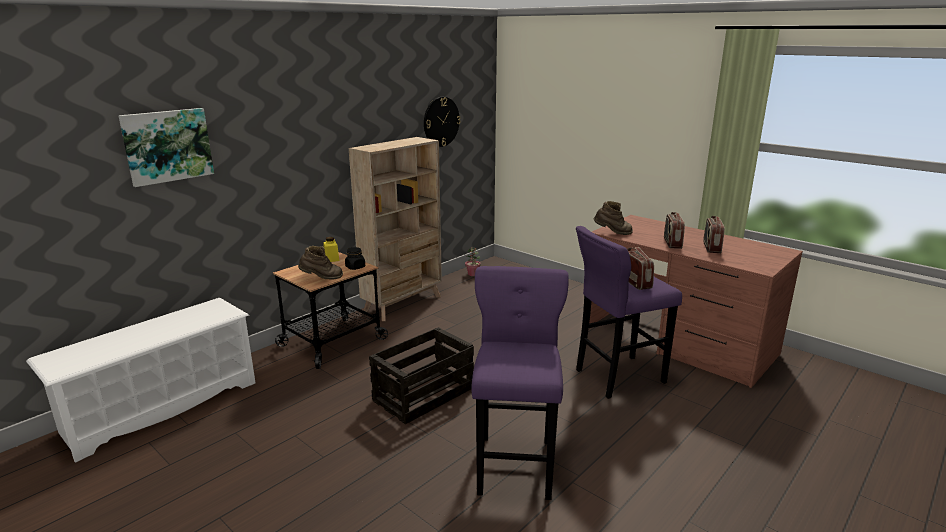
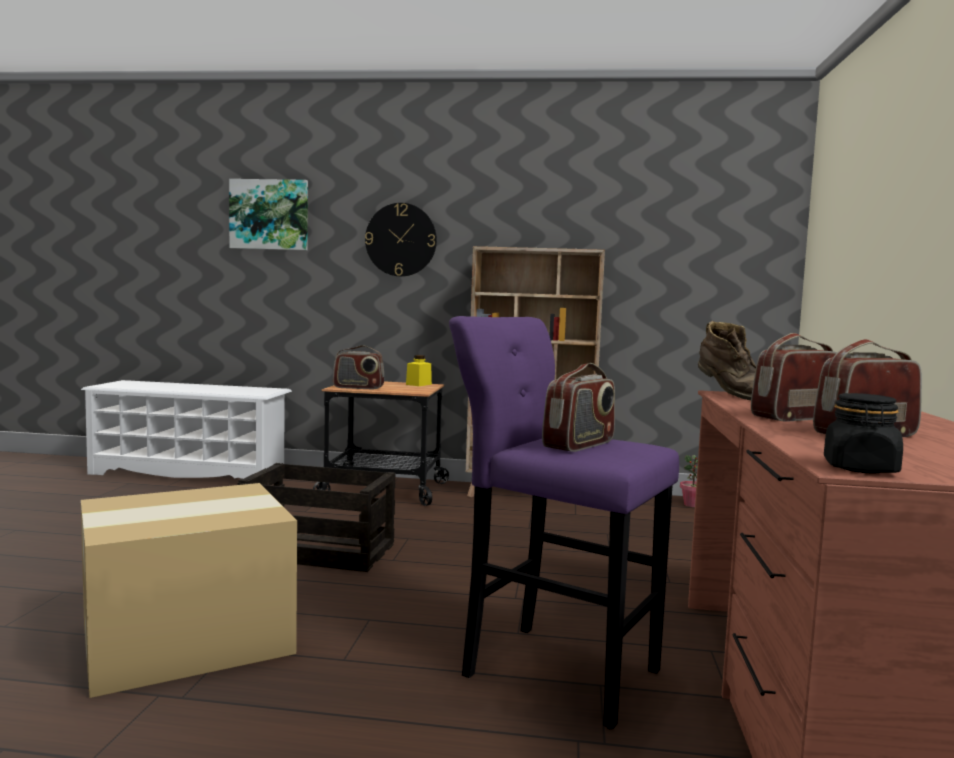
camera: 55 degrees right, 15 degrees down
(321, 278) = (358, 387): brown boot -> radio
(355, 267) = (411, 390): black jar -> black jar (860, 469)
(441, 121) = (665, 240): wall clock -> wall clock (401, 240)
(515, 462) = (190, 639): purple stool -> cardboard box

